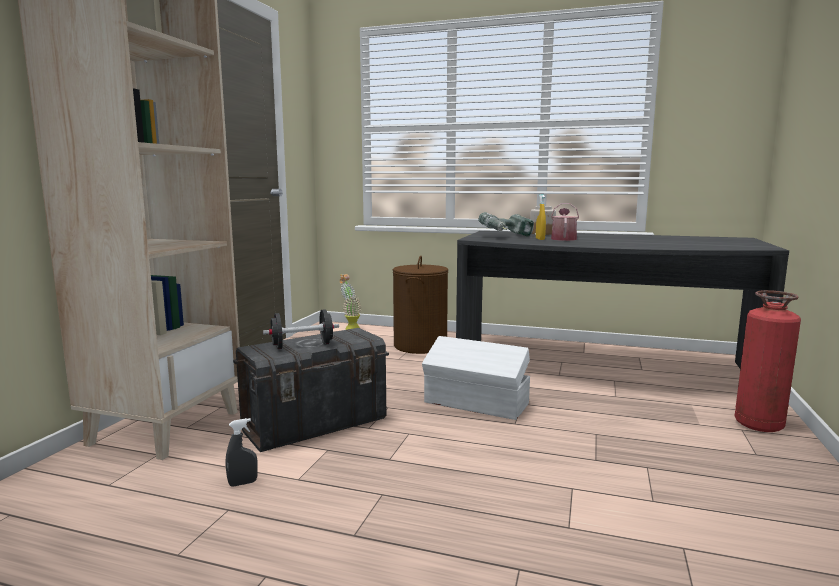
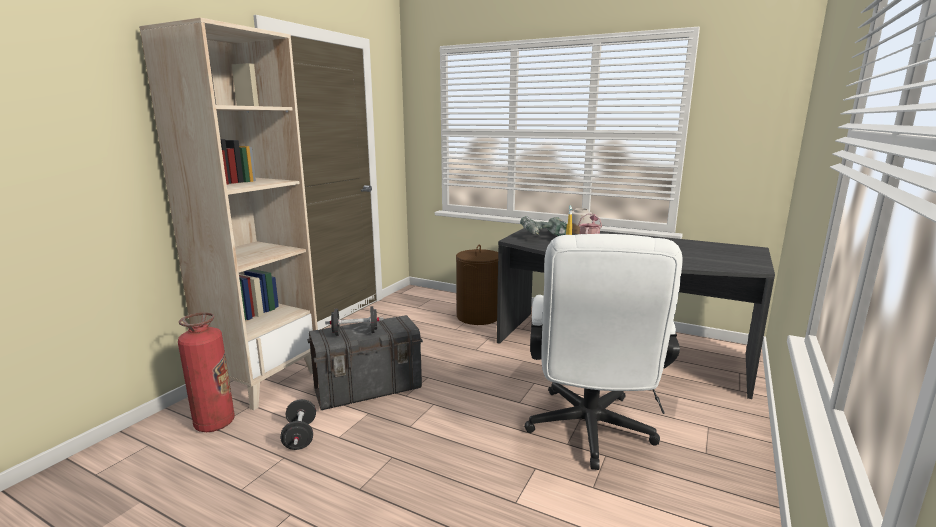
camera: 10 degrees right, 5 degrees up
(243, 483) = (300, 436): grey spray bottle -> black dumbbell
(350, 328) = (429, 294): potted plant -> none
(476, 404) = (497, 380): white storage box -> none
(615, 447) = (589, 434): none -> white office chair
(758, 425) = (726, 423): fire extinguisher -> fire extinguisher (214, 423)

